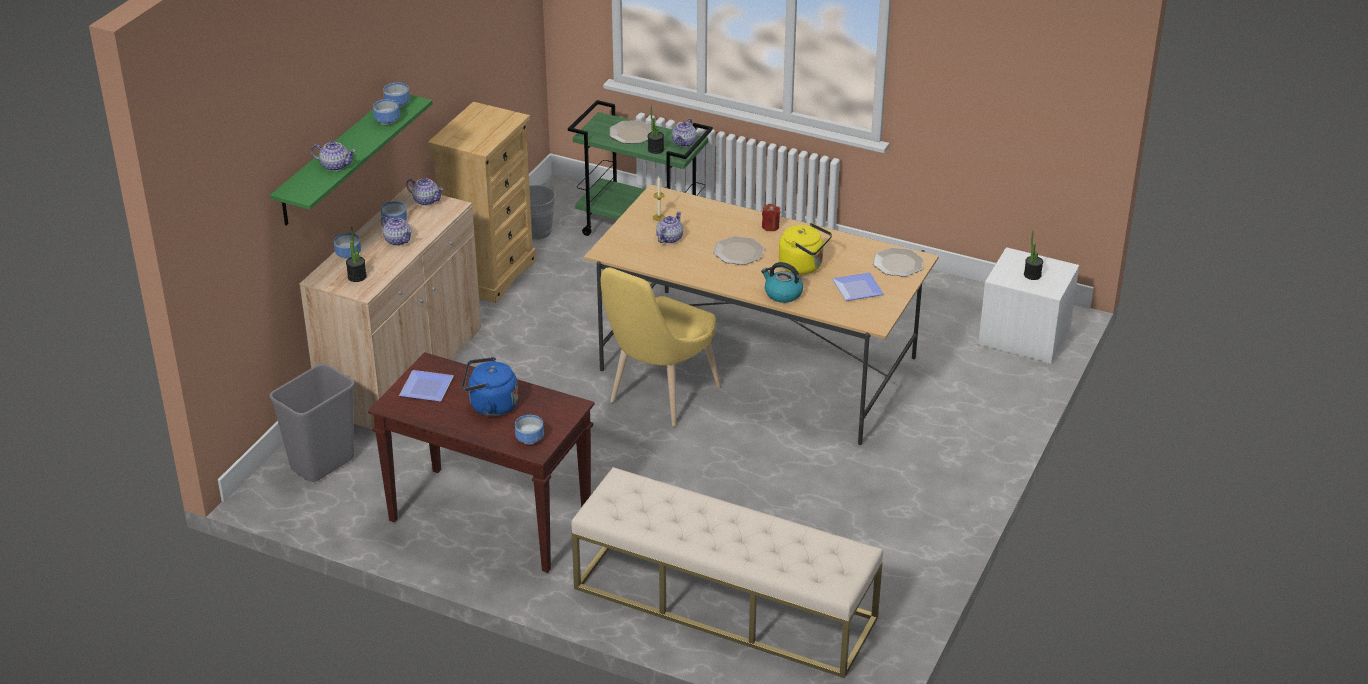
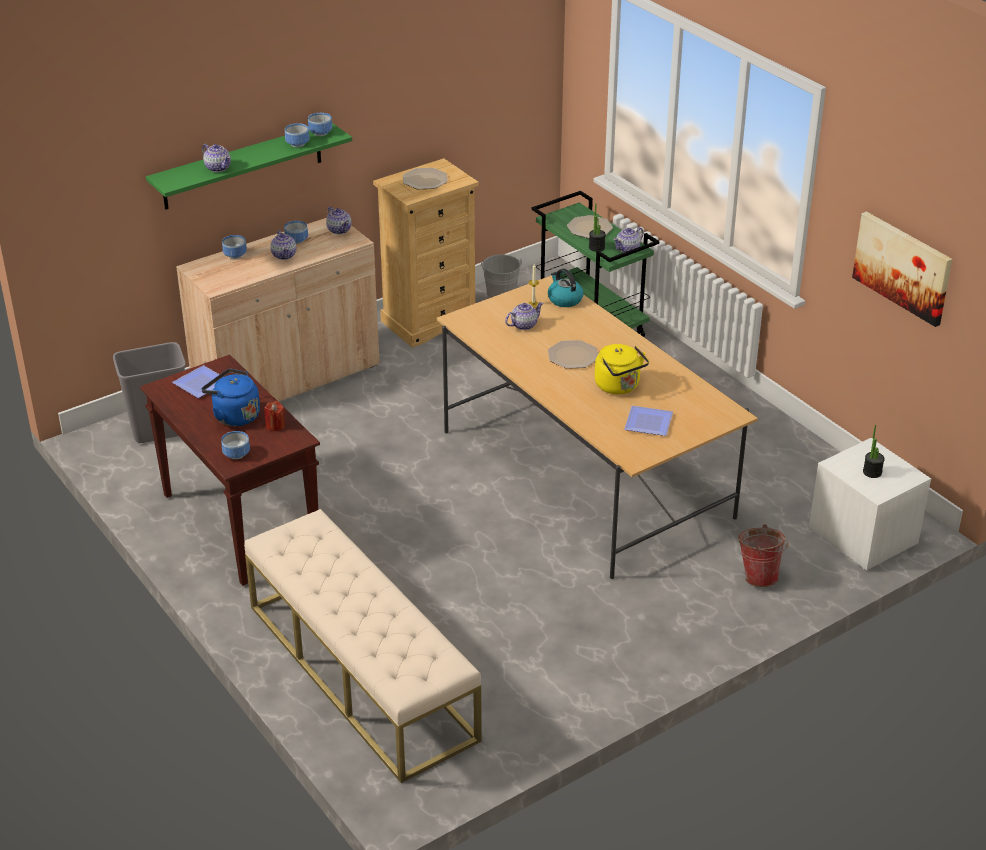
camera: 30 degrees right, 0 degrees up
(357, 277) = (223, 274): potted plant -> none
(659, 397) = (472, 472): yellow chair -> none
(770, 226) = (624, 342): red candle -> red candle (275, 426)
(782, 294) = (575, 405): kettle -> kettle (564, 299)
(897, 263) = (710, 412): plate -> plate (424, 180)
(974, 398) = (759, 575): none -> bucket
(1004, 85) = (903, 267): none -> picture

